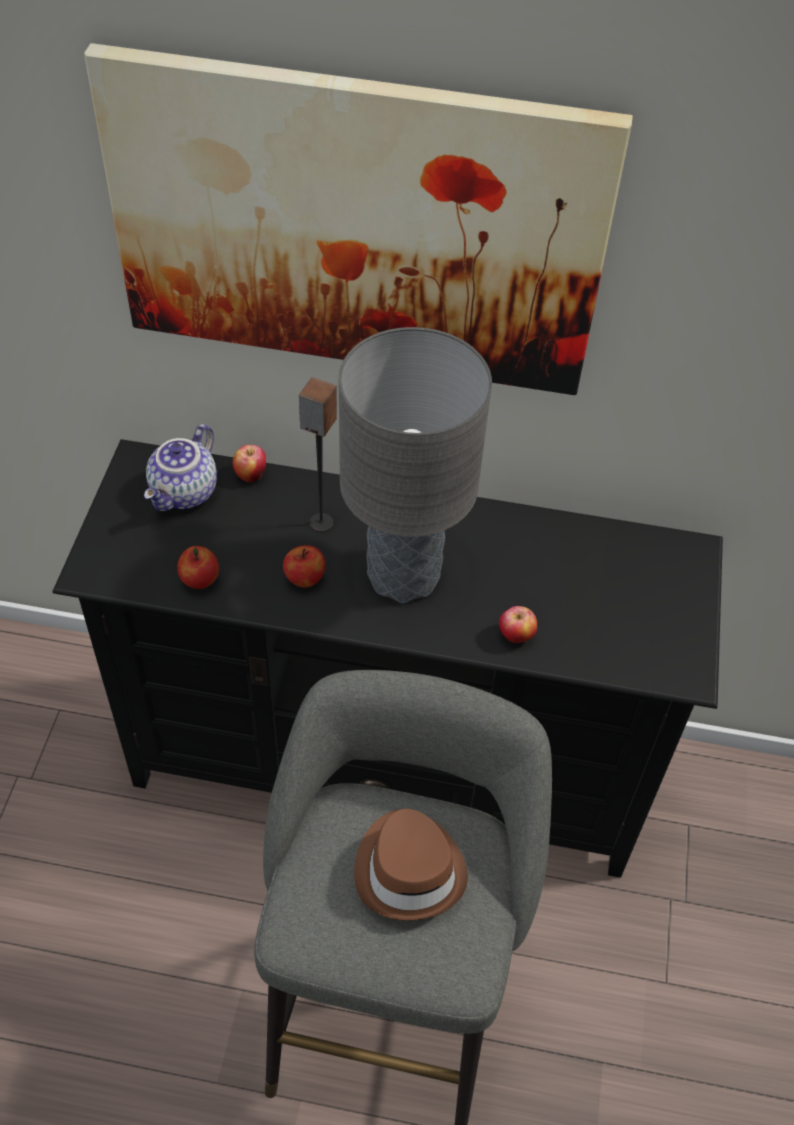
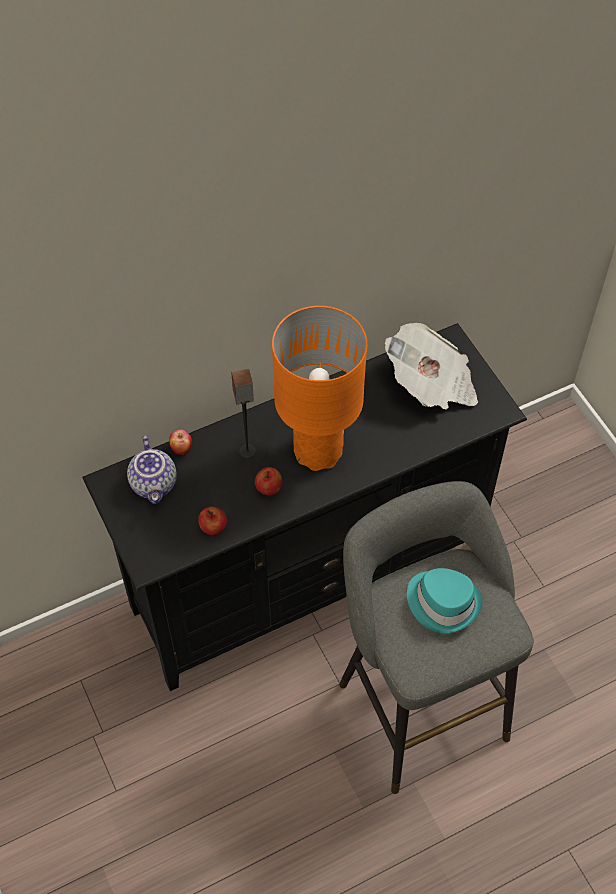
camera: 35 degrees left, 5 degrees up
(355, 227) = (221, 274): picture -> none
(403, 573) = (317, 451): grey table lamp -> orange table lamp
(410, 868) = (443, 601): brown hat -> turquoise hat
(515, 637) = (404, 447): apple -> none
(620, 586) = (431, 384): none -> newspaper

